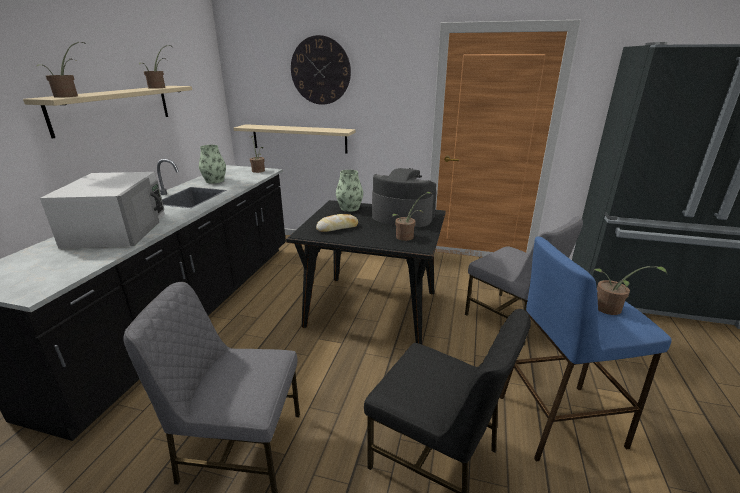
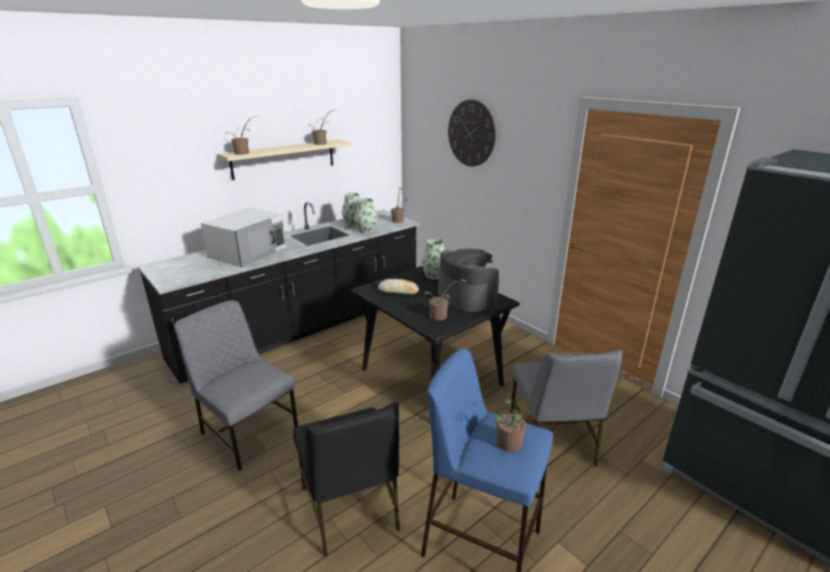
camera: 35 degrees right, 0 degrees up
(238, 183) = (366, 230): none -> vase
(299, 138) = (449, 195): beige shelf -> none

